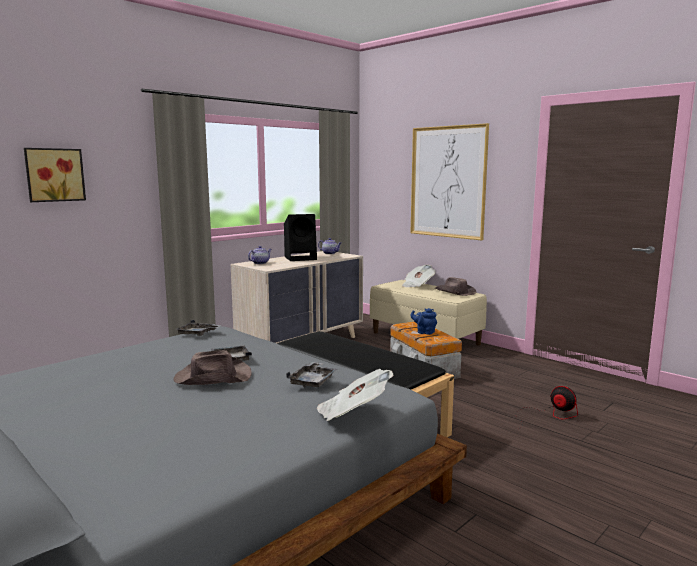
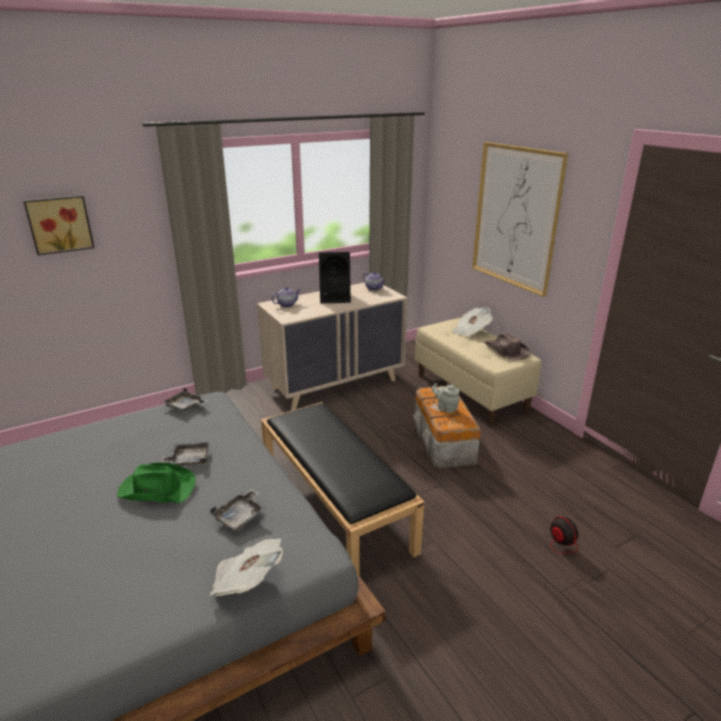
camera: 15 degrees right, 15 degrees up
(212, 377) = (156, 488): brown hat -> green hat
(424, 332) = (445, 408): blue teapot -> grey teapot

